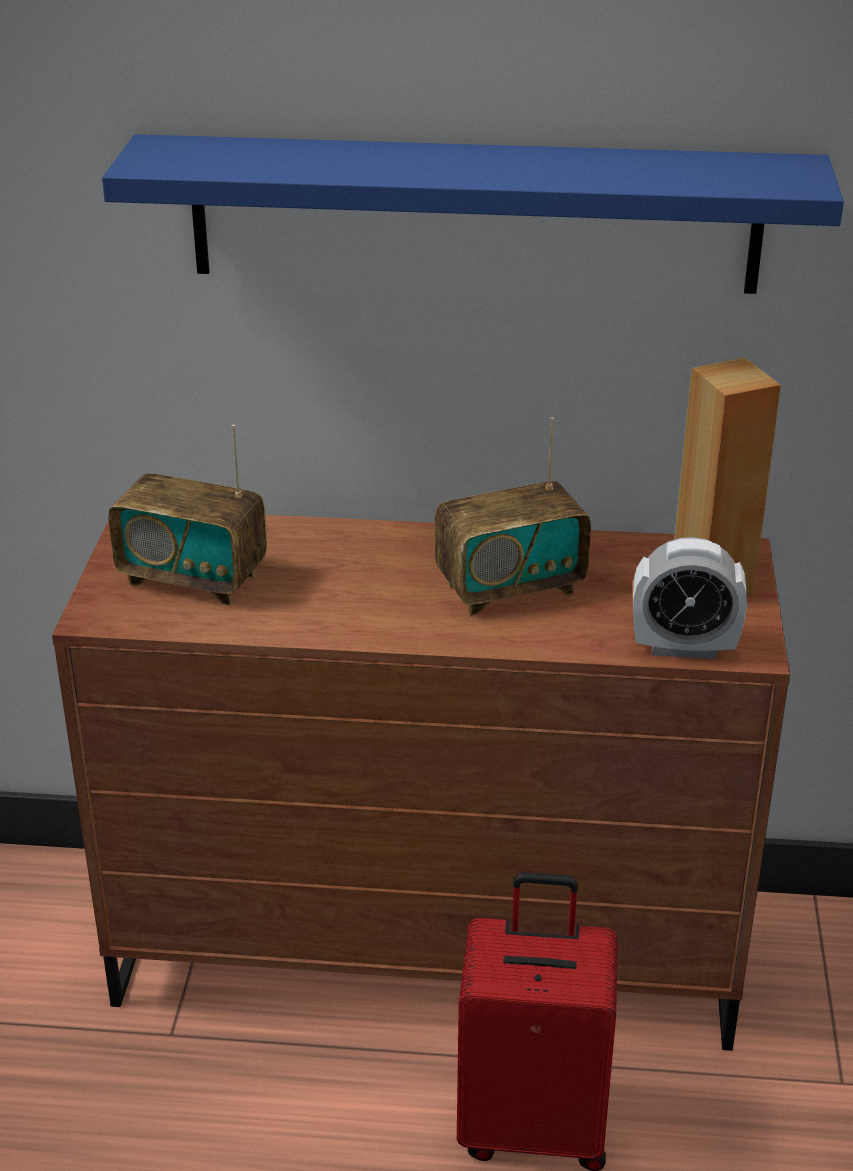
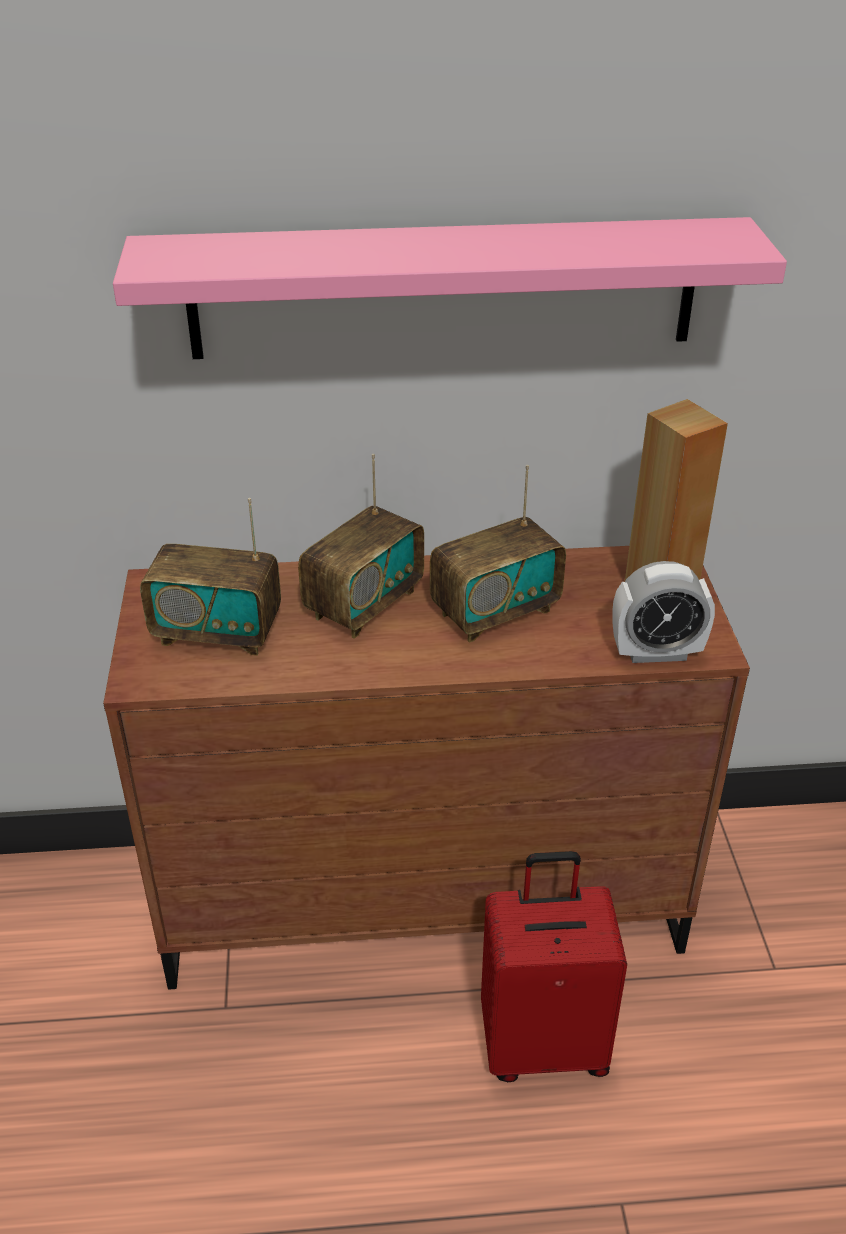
camera: 10 degrees left, 5 degrees up
(363, 566) = (364, 604): none -> radio
(474, 214) = (443, 289): blue shelf -> pink shelf

